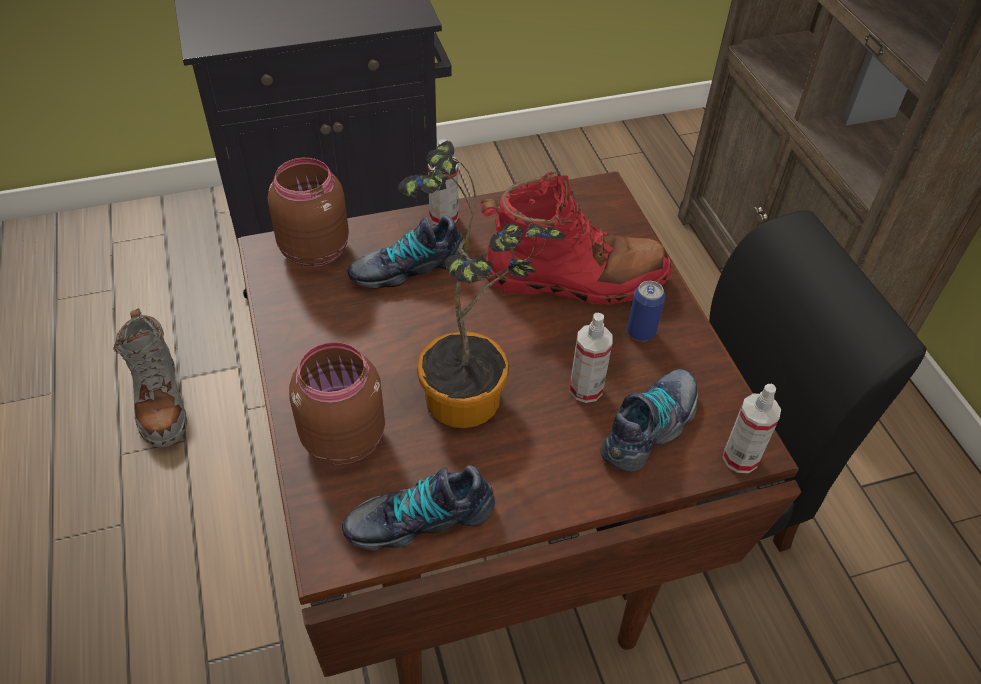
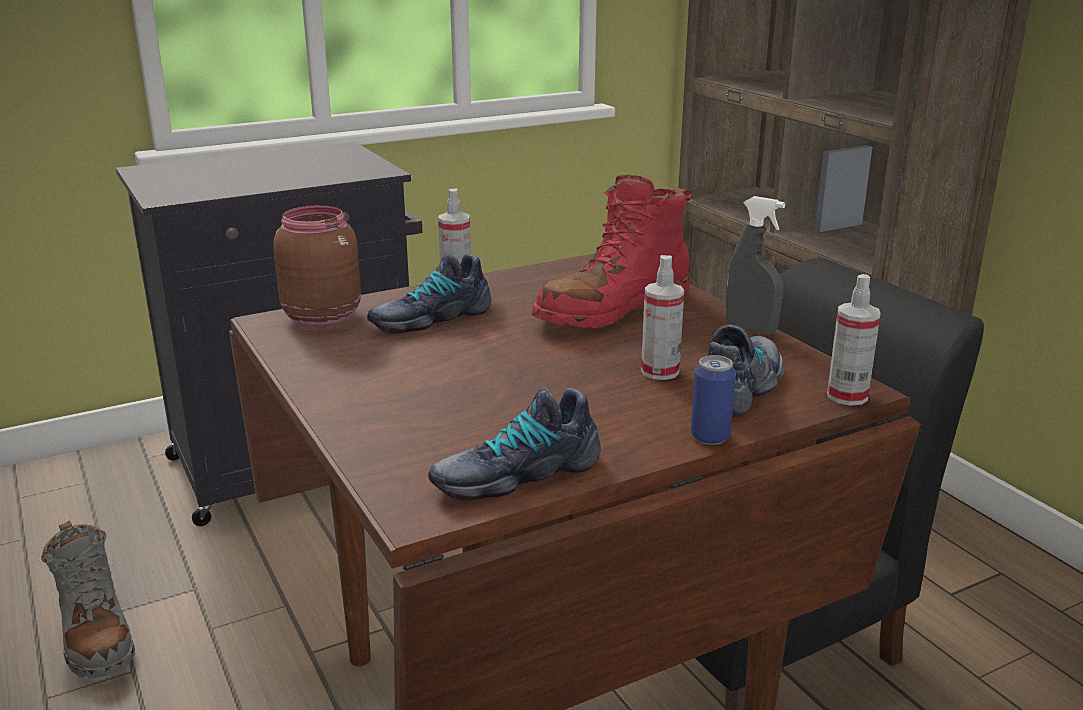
camera: 10 degrees left, 25 degrees down
(341, 437) = (399, 430): brown jar -> none
(474, 394) = (540, 387): potted plant -> none
(575, 279) = (613, 309): red boot -> red boot turned 150 degrees clockwise
(641, 332) = (698, 333): can -> can (710, 437)
(691, 335) = (750, 330): none -> grey spray bottle

